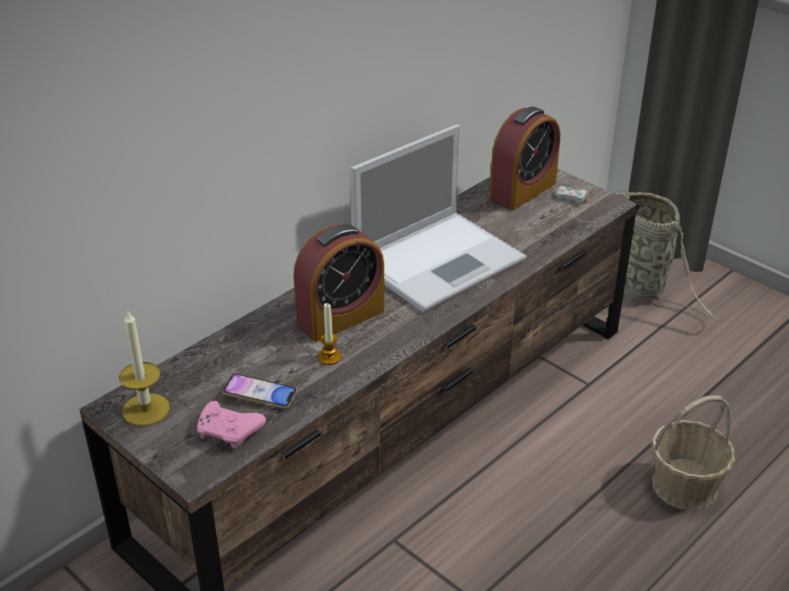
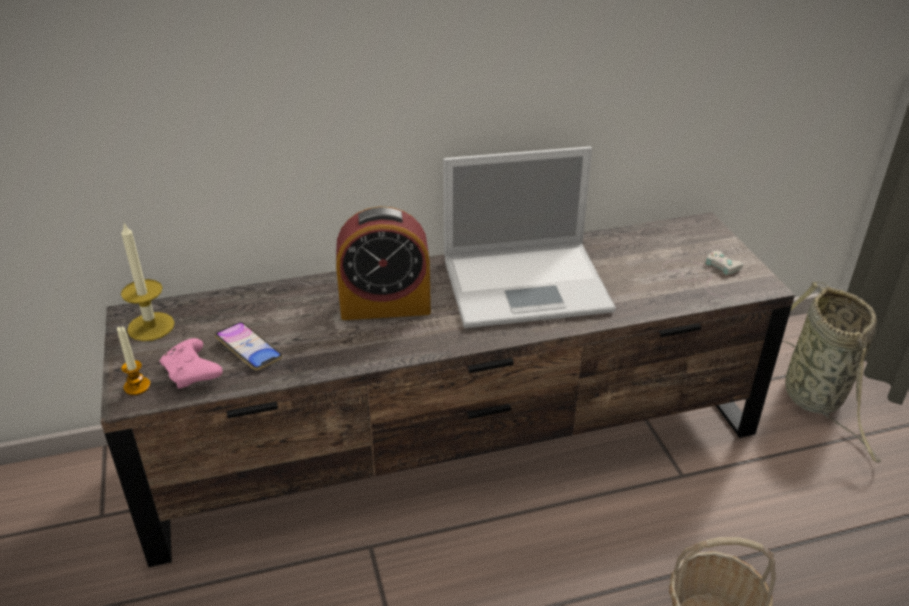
camera: 30 degrees right, 0 degrees up
(329, 357) = (339, 338): candle -> candle (137, 386)
(522, 191) = (675, 244): alarm clock -> none

